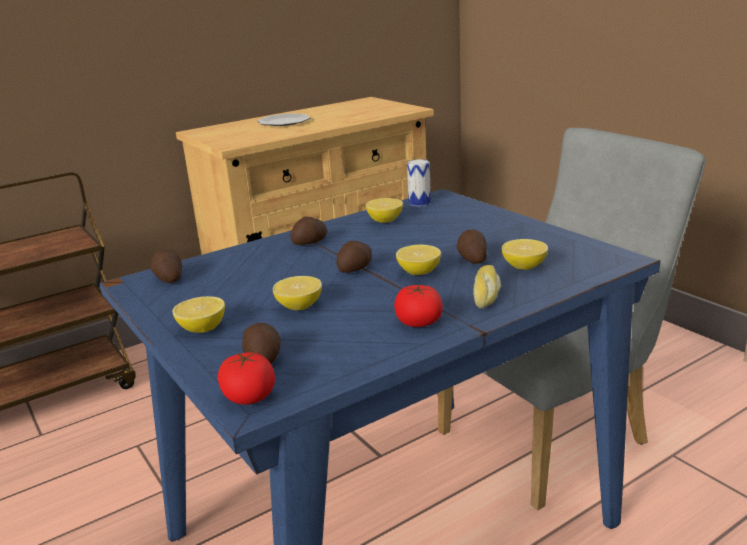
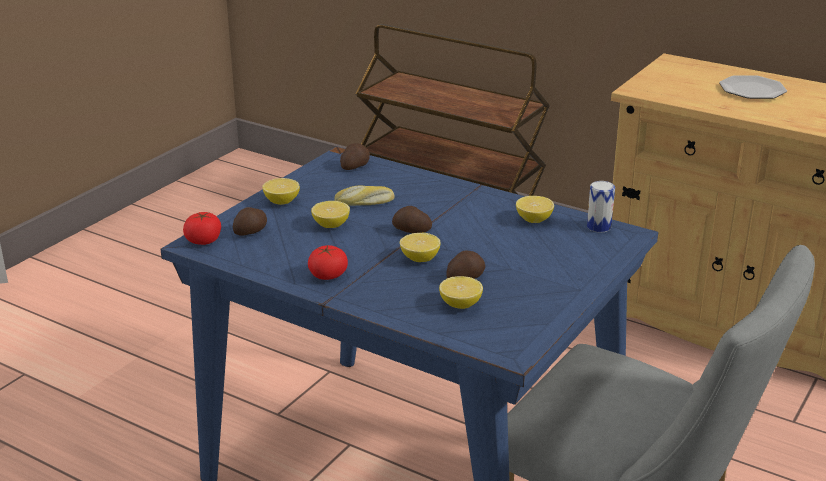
camera: 65 degrees right, 5 degrees up
(310, 243) = (456, 199): potato -> none
(487, 294) = (392, 295): bread -> bread (364, 203)

